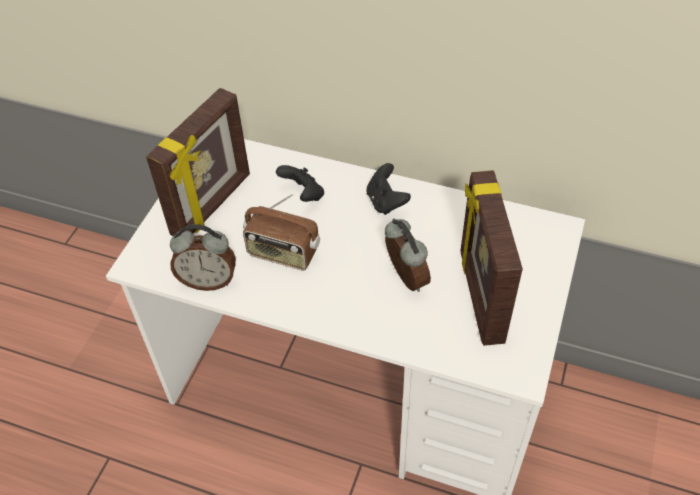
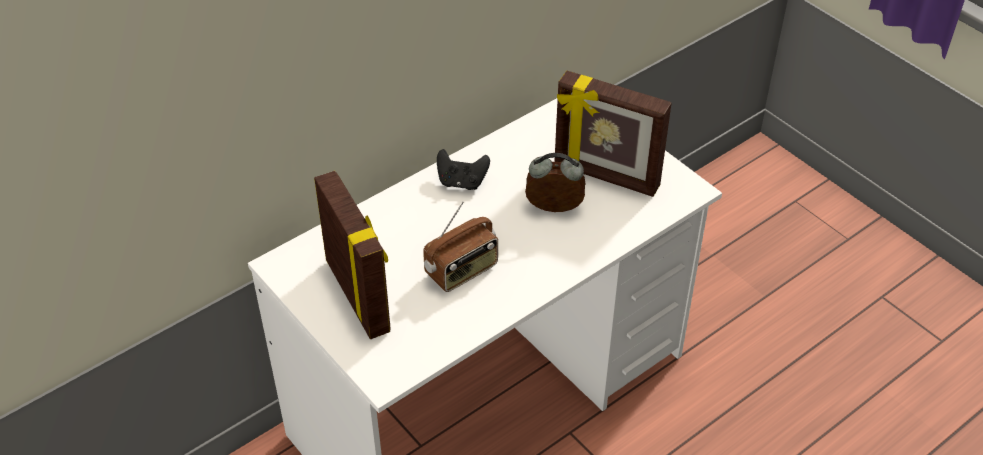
camera: 60 degrees left, 5 degrees down
(208, 280) = (450, 333): alarm clock -> none
(303, 195) = (405, 229): black game controller -> none

